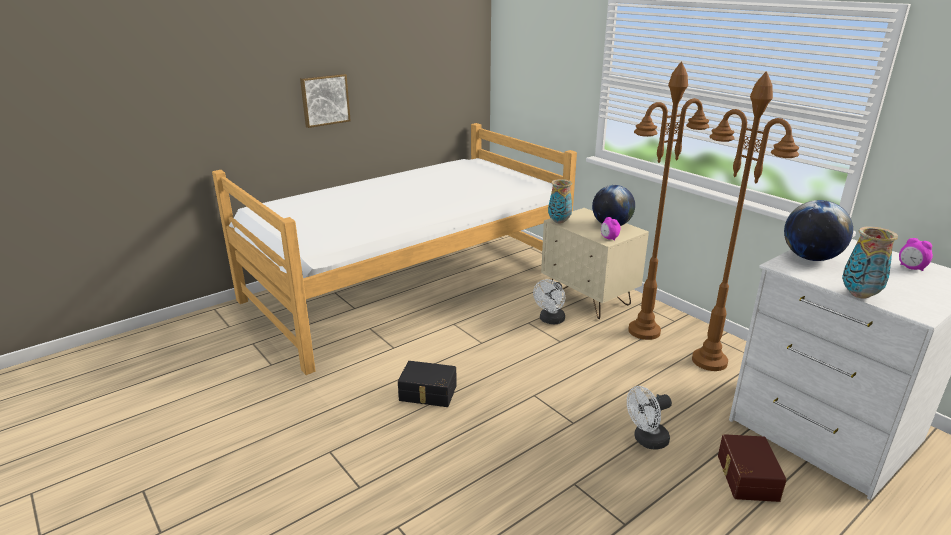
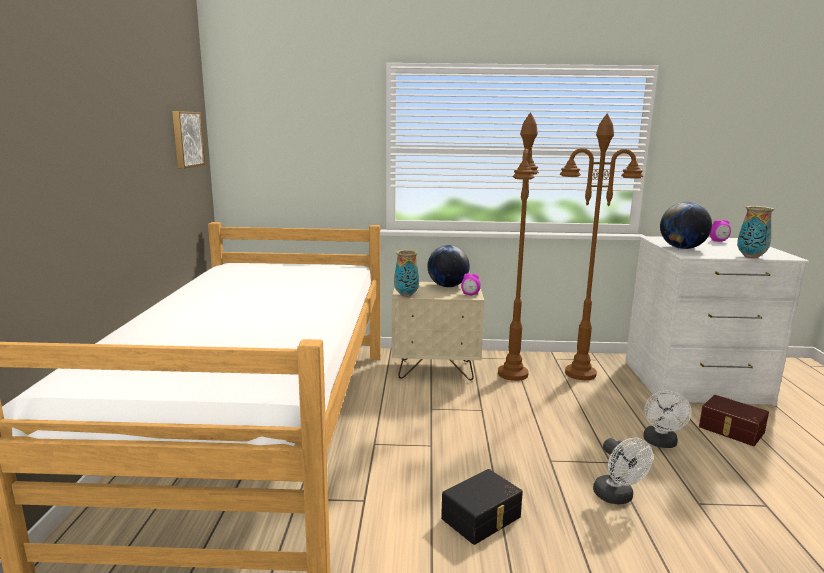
camera: 50 degrees left, 10 degrees down
(324, 100) = (84, 193): picture -> picture (186, 139)
(550, 320) = (443, 398): white fan -> white fan (617, 497)

